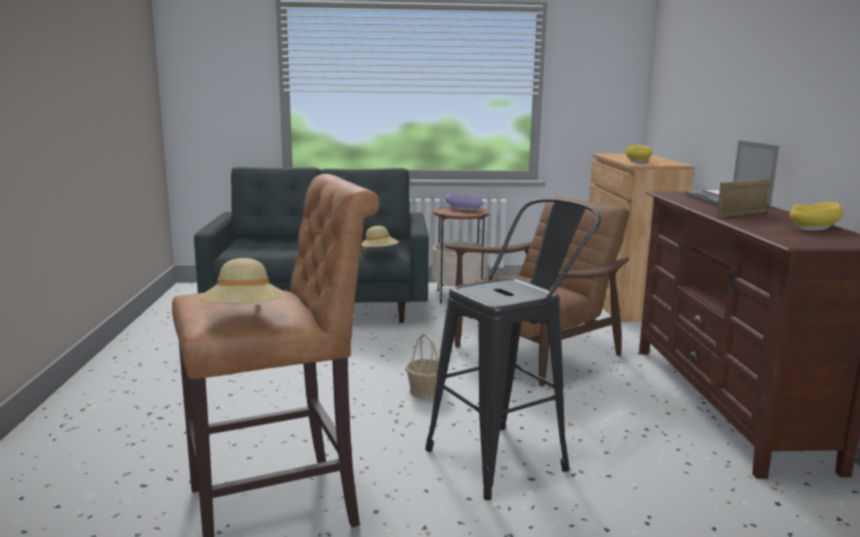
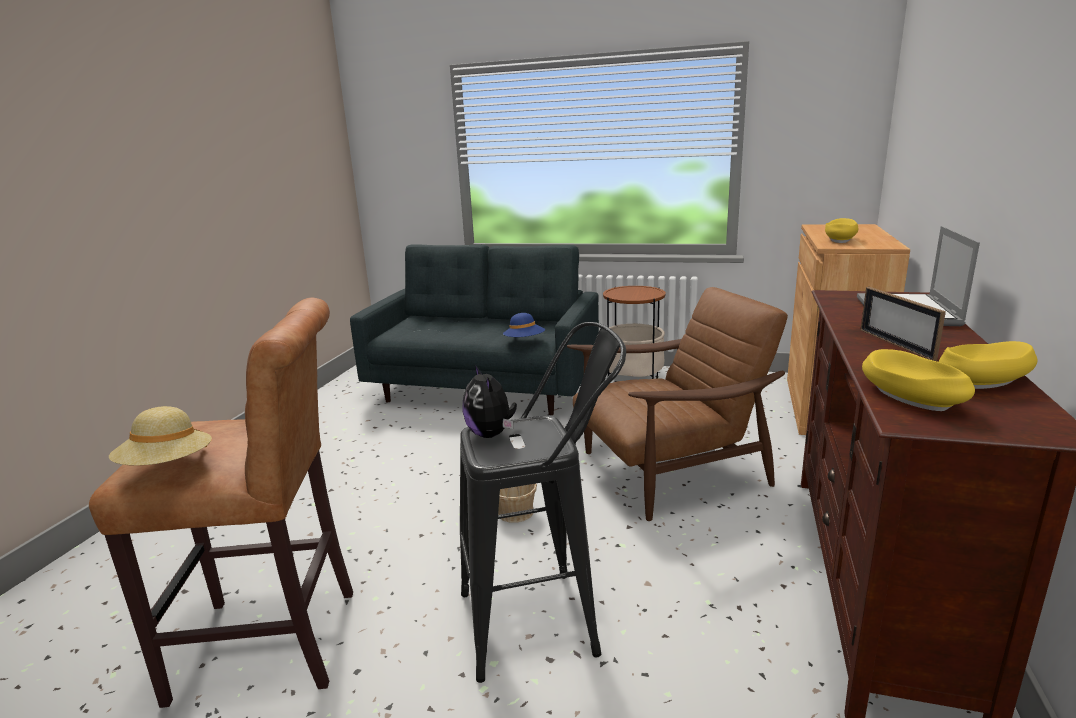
camera: 20 degrees right, 5 degrees up
(379, 253) = (524, 341): beige hat -> blue hat
(463, 208) = (639, 289): purple bowl -> none
(478, 289) = (491, 434): none -> plush toy
(741, 214) = (895, 344): picture frame -> picture frame turned 90 degrees counterclockwise
(785, 235) = (912, 398): none -> yellow bowl

